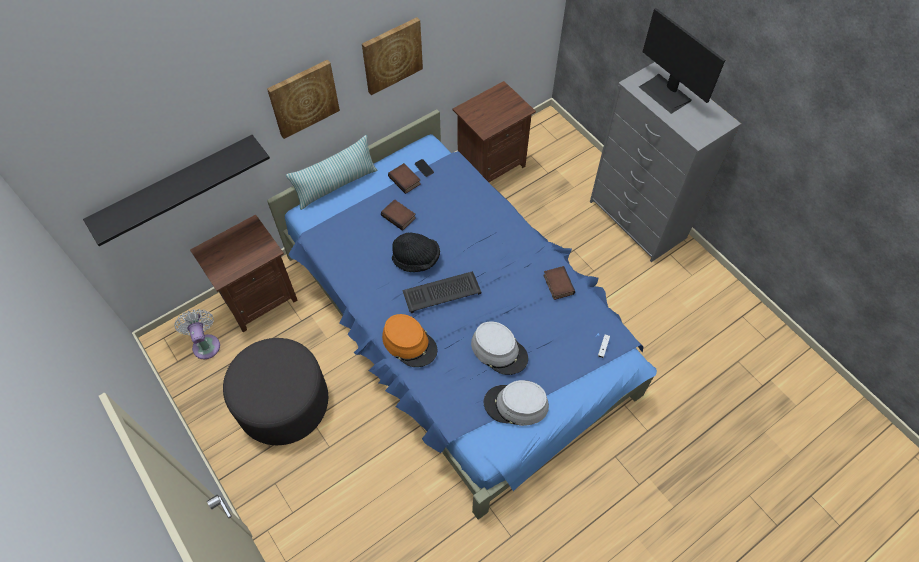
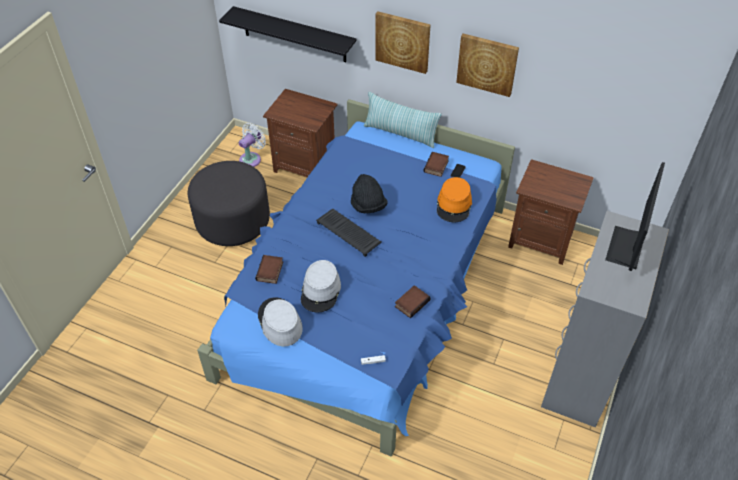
camera: 60 degrees right, 10 degrees down
(399, 216) = (400, 178): book -> book (270, 272)
(409, 343) = (291, 234): orange hat -> orange hat (454, 205)

